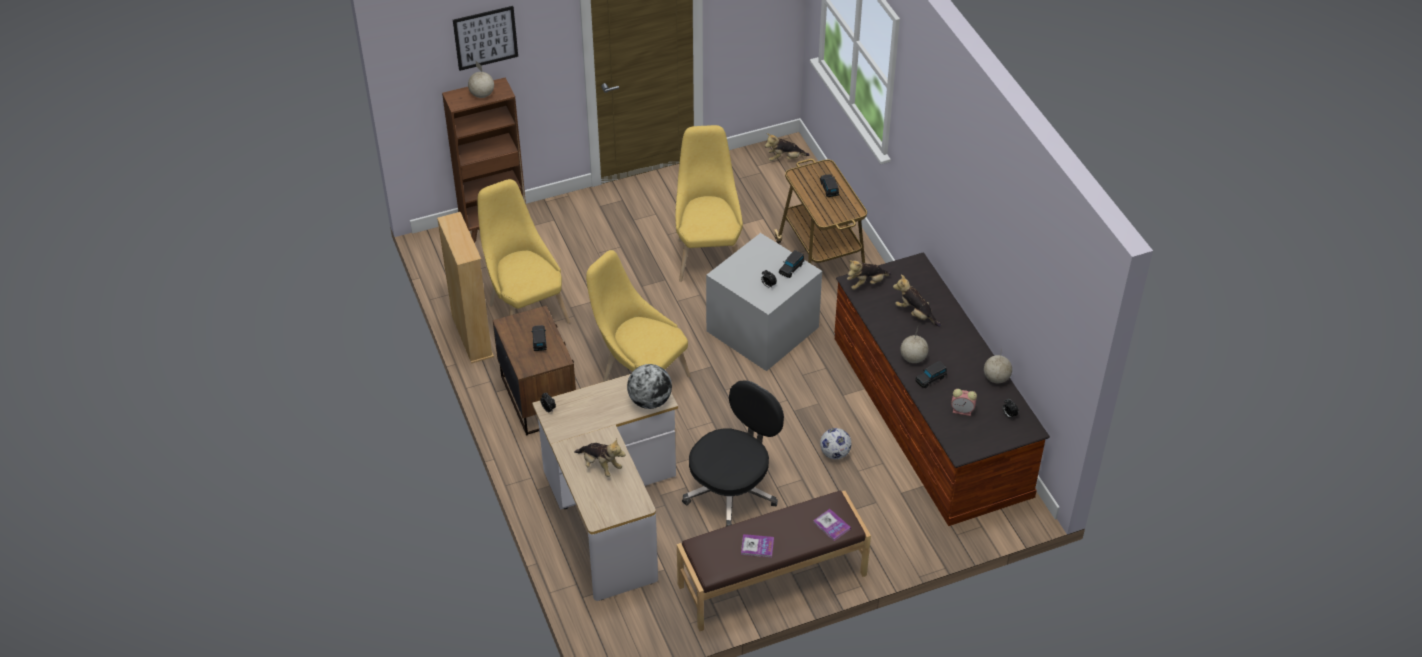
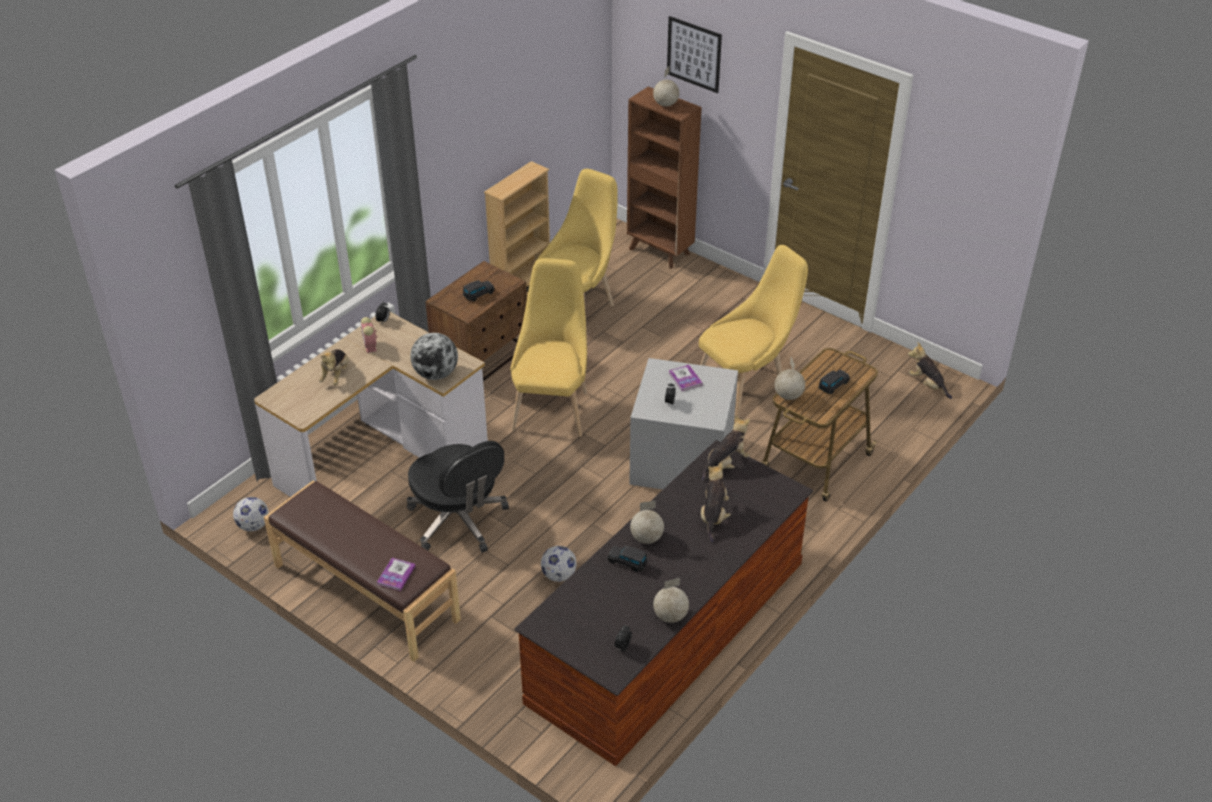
camera: 60 degrees right, 5 degrees down
(638, 631) = (253, 526): none -> football
(732, 491) = (459, 521): black office chair -> black office chair turned 45 degrees clockwise
(757, 546) = (336, 532): book -> book (685, 379)
(791, 268) = (707, 409): black toy car -> none
(823, 217) = (788, 396): none -> globe
(866, 283) = (726, 464): plush toy -> plush toy turned 105 degrees clockwise
(963, 410) = (600, 605): alarm clock -> alarm clock (370, 346)

